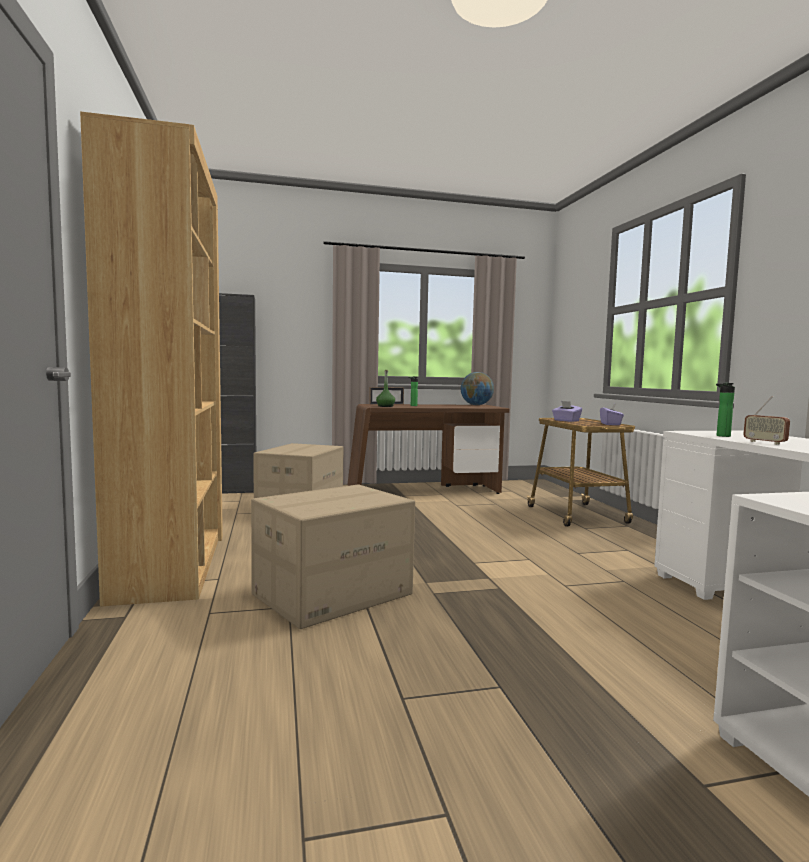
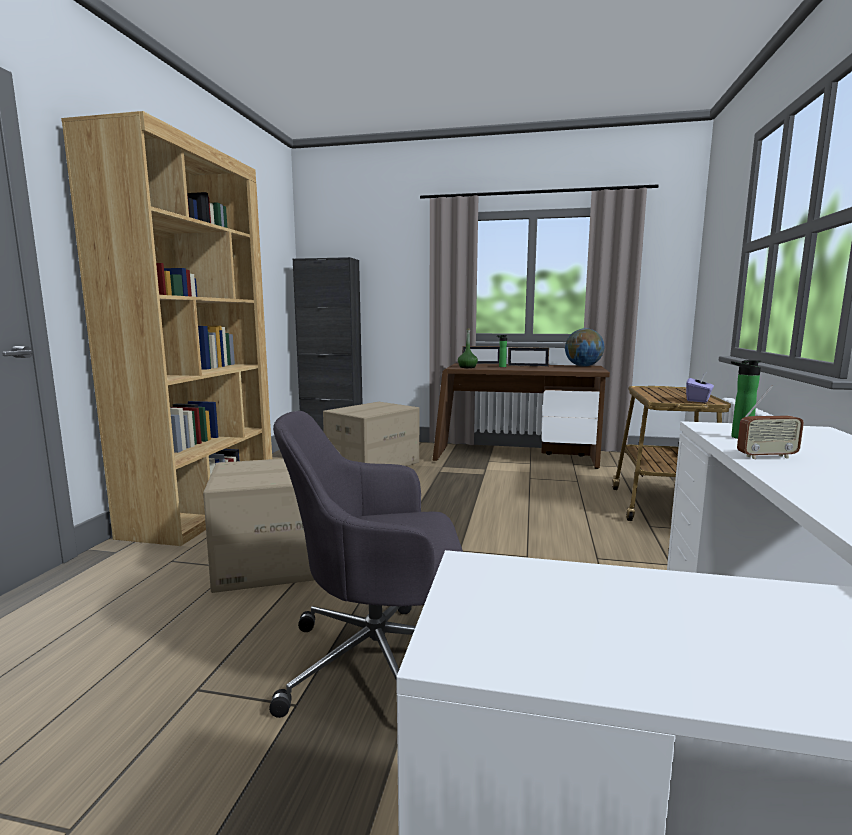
camera: 25 degrees right, 5 degrees up
(432, 405) = (527, 366): none -> picture frame
(522, 646) = (379, 664): none -> grey office chair
(566, 421) = (656, 391): purple tissue box -> none
(765, 442) = (766, 457): radio -> radio turned 90 degrees counterclockwise

